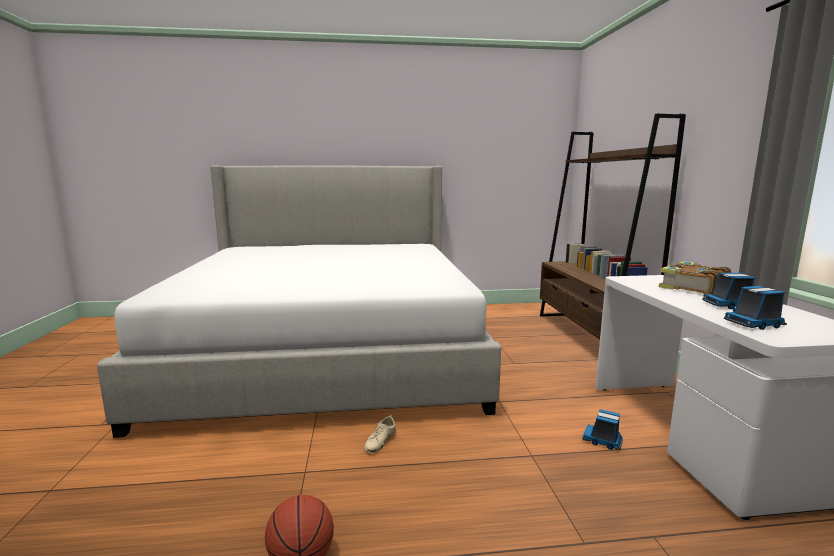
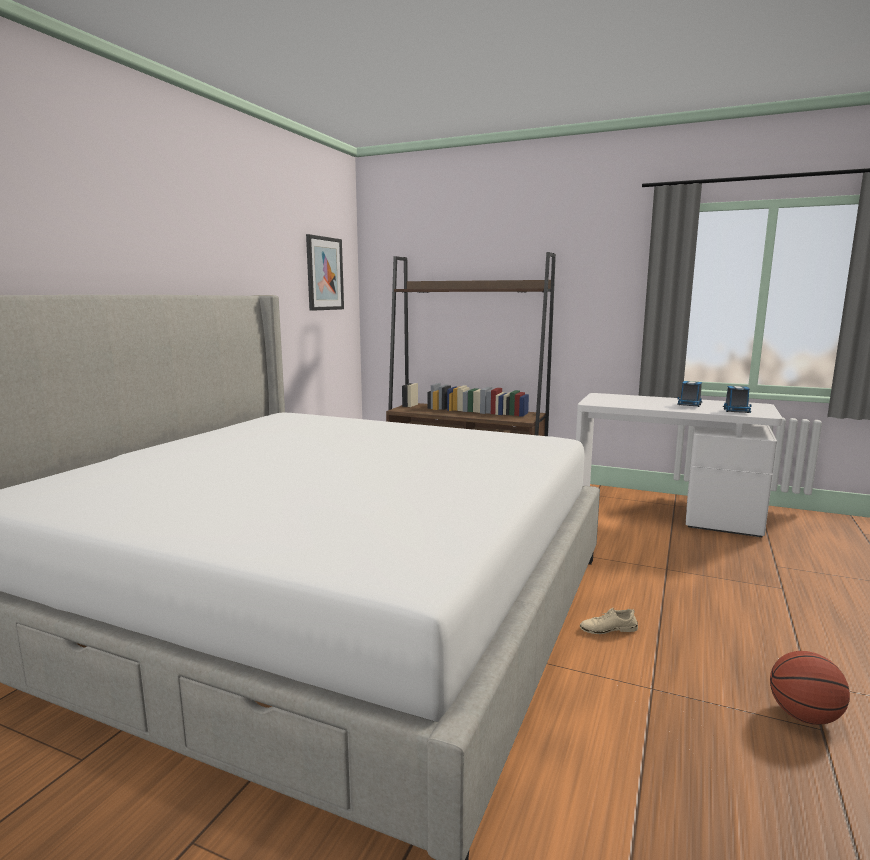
camera: 60 degrees left, 0 degrees up
(380, 441) = (608, 629): beige shoe -> beige shoe turned 120 degrees clockwise
(524, 150) = (324, 273): none -> picture
(603, 441) = (656, 539): toy truck -> none
(692, 288) = (636, 400): book -> none

